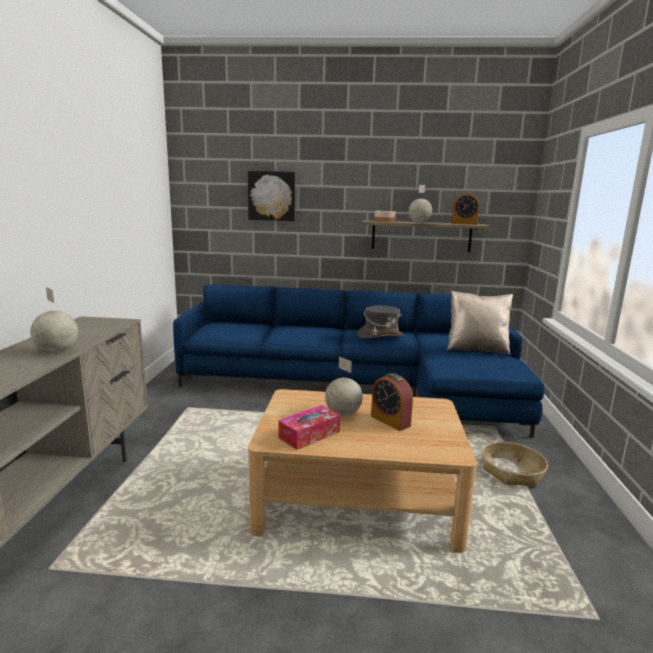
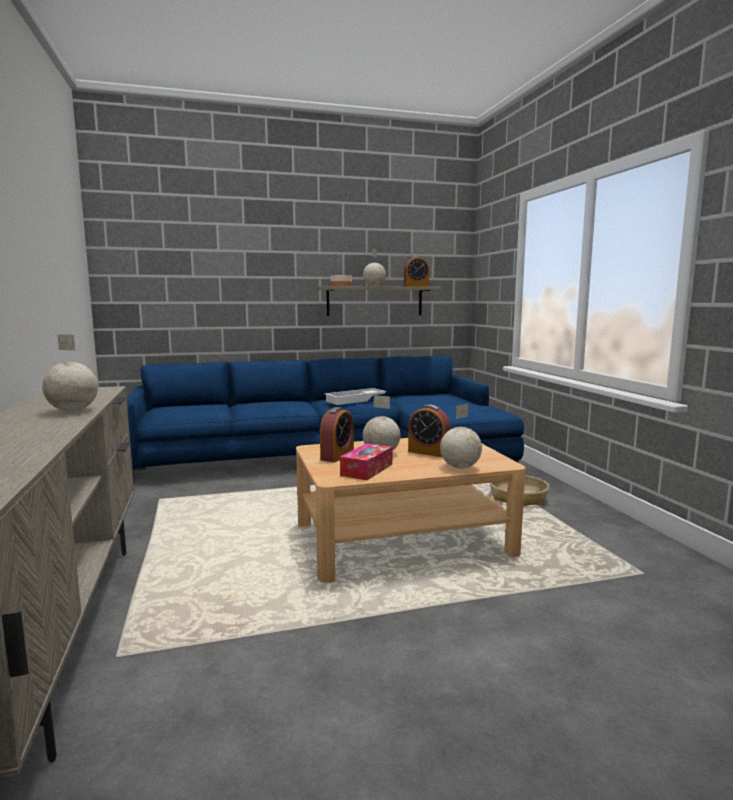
camera: 20 degrees left, 5 degrees down
(272, 196) = (215, 262): picture -> none
(299, 410) = (337, 456): none -> alarm clock
(381, 336) = (355, 400): grey hat -> white tray
(403, 449) = (459, 467): none -> globe
(476, 349) = (450, 402): beige pillow -> none

